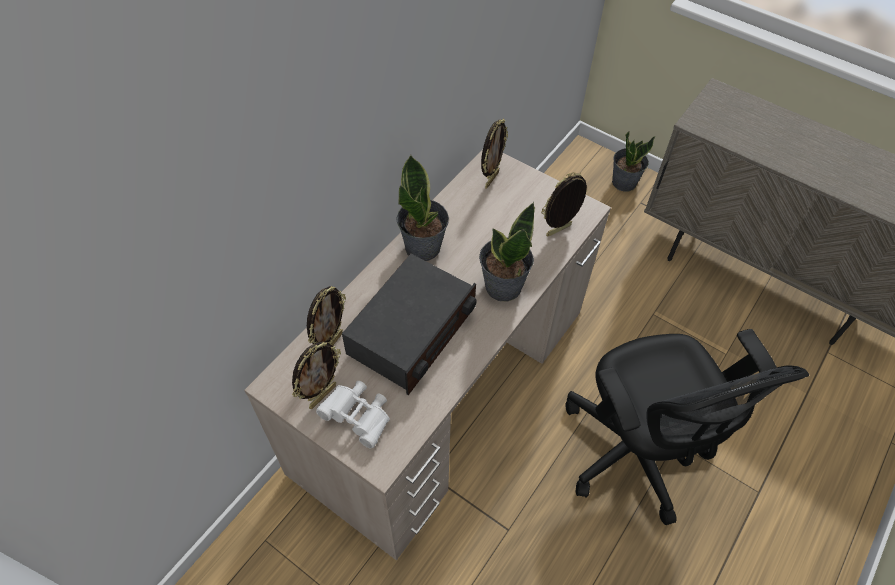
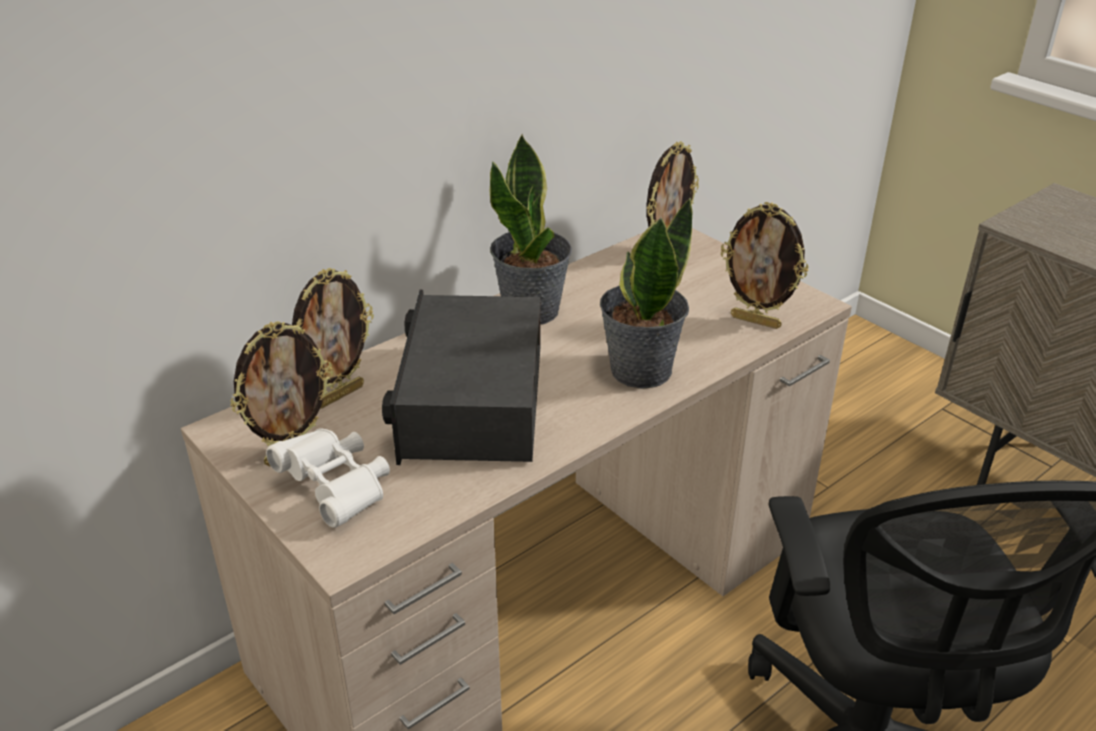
camera: 15 degrees right, 20 degrees down
(412, 332) = (471, 402): radio -> radio turned 135 degrees clockwise
(559, 231) = (756, 321): picture frame -> picture frame turned 135 degrees counterclockwise
(624, 182) = (918, 379): potted plant -> none

